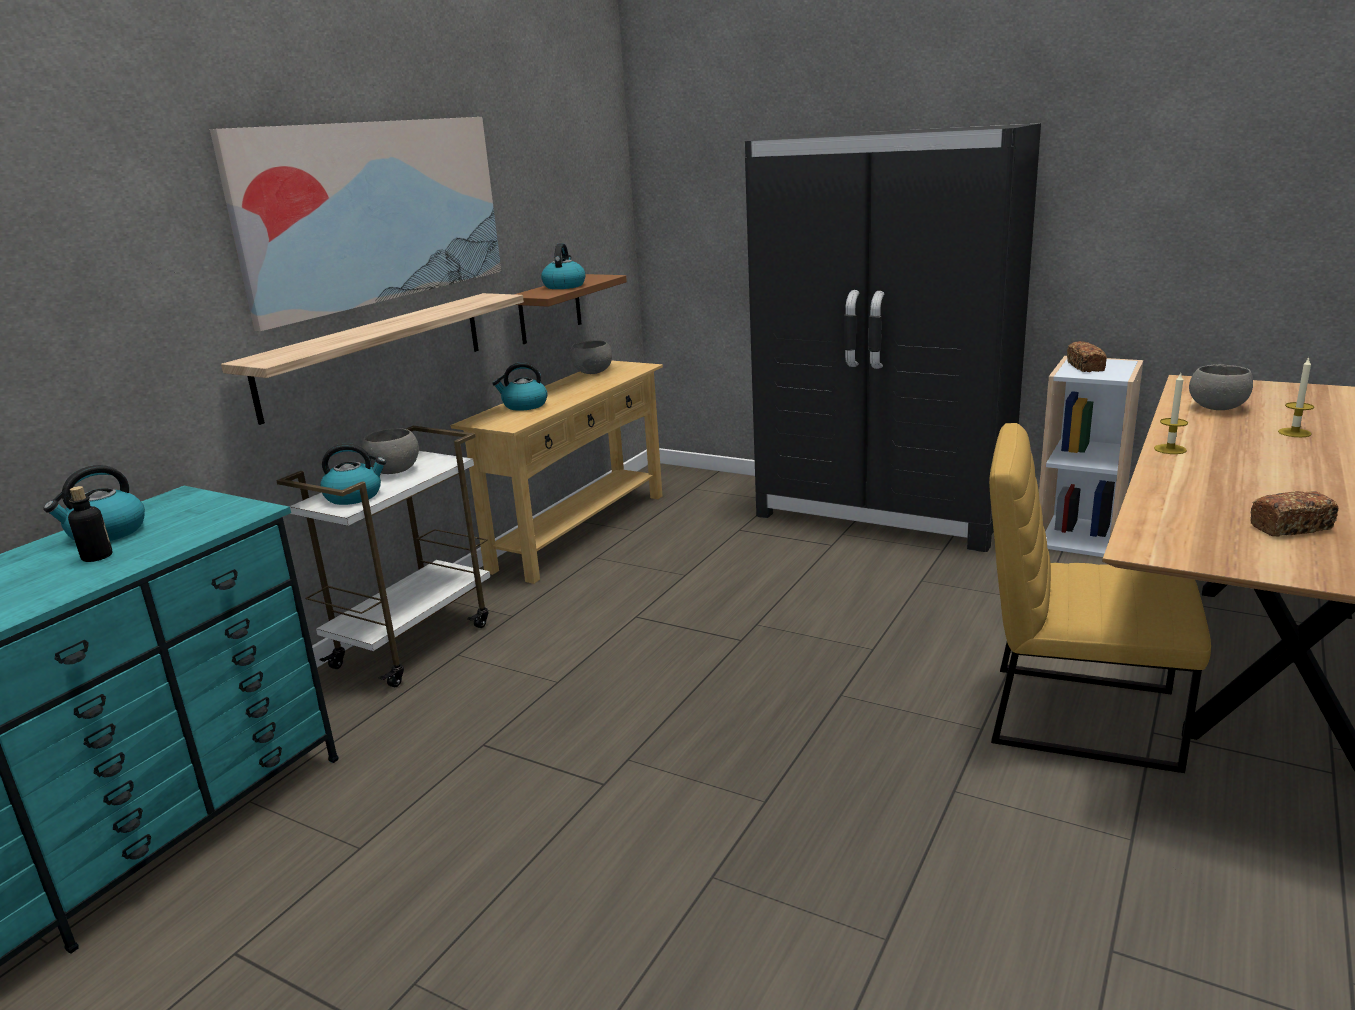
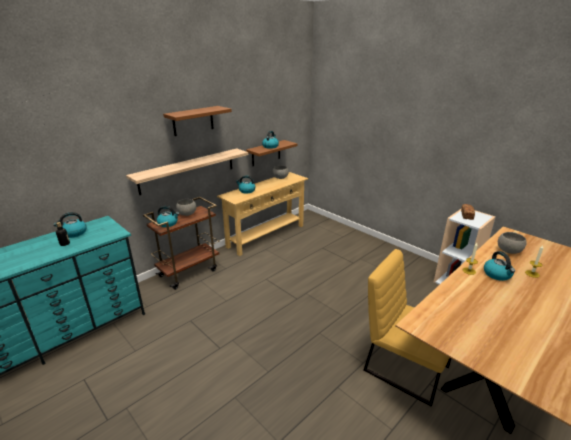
camera: 15 degrees right, 5 degrees up
(377, 212) = (193, 121): picture -> brown shelf
(416, 643) = (190, 272): white cart -> brown cart
(882, 515) = (381, 252): black cabinet -> none
(1231, 445) = (497, 275): none -> kettle
(1290, 527) = (485, 329): bread -> none

